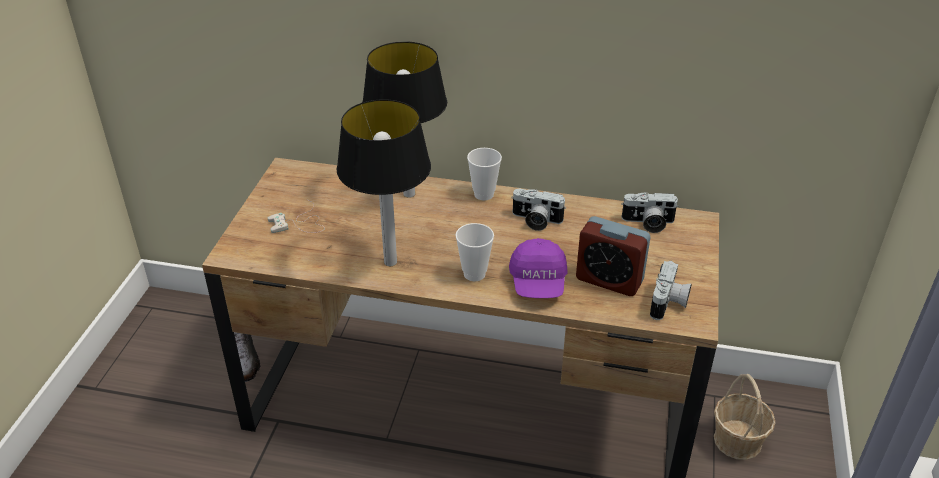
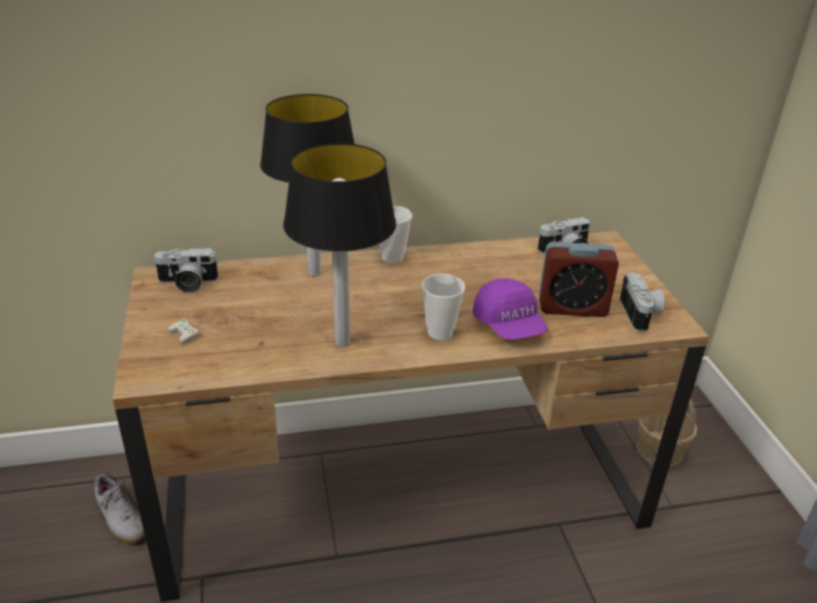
camera: 25 degrees left, 5 degrees down
(535, 221) = (461, 271): camera -> camera (187, 283)

